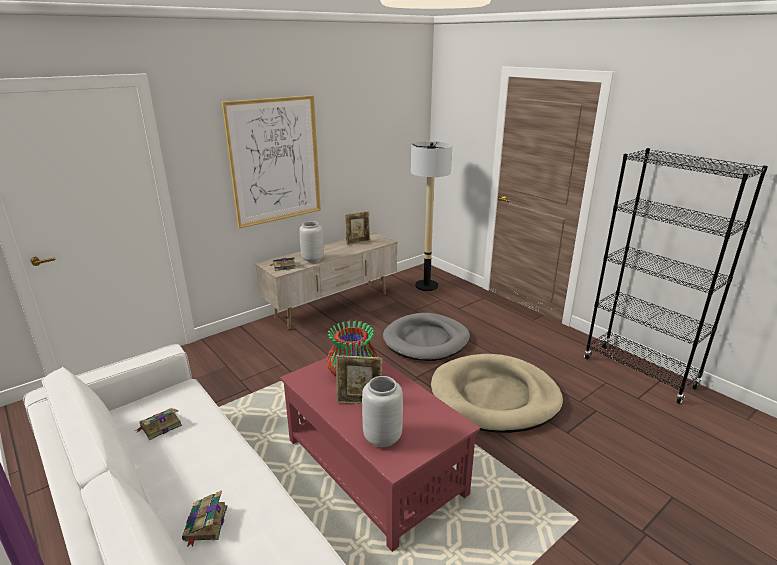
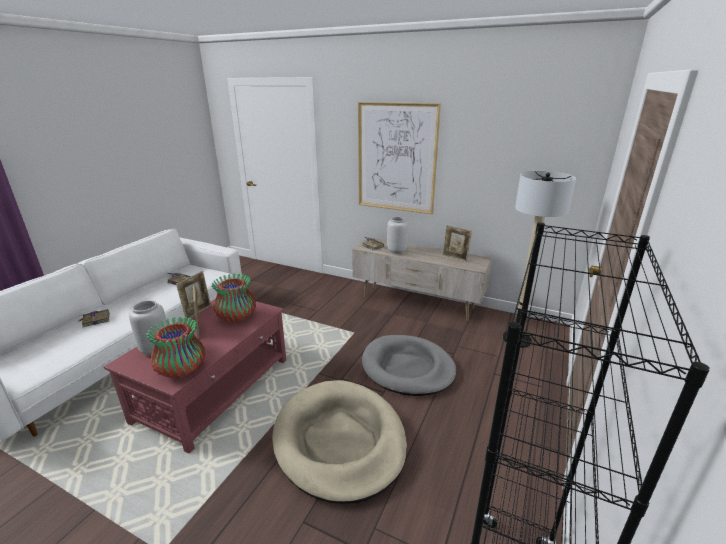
camera: 65 degrees right, 0 degrees up
(314, 401) = (198, 312): none -> picture frame
(438, 419) = (182, 369): none -> vase

